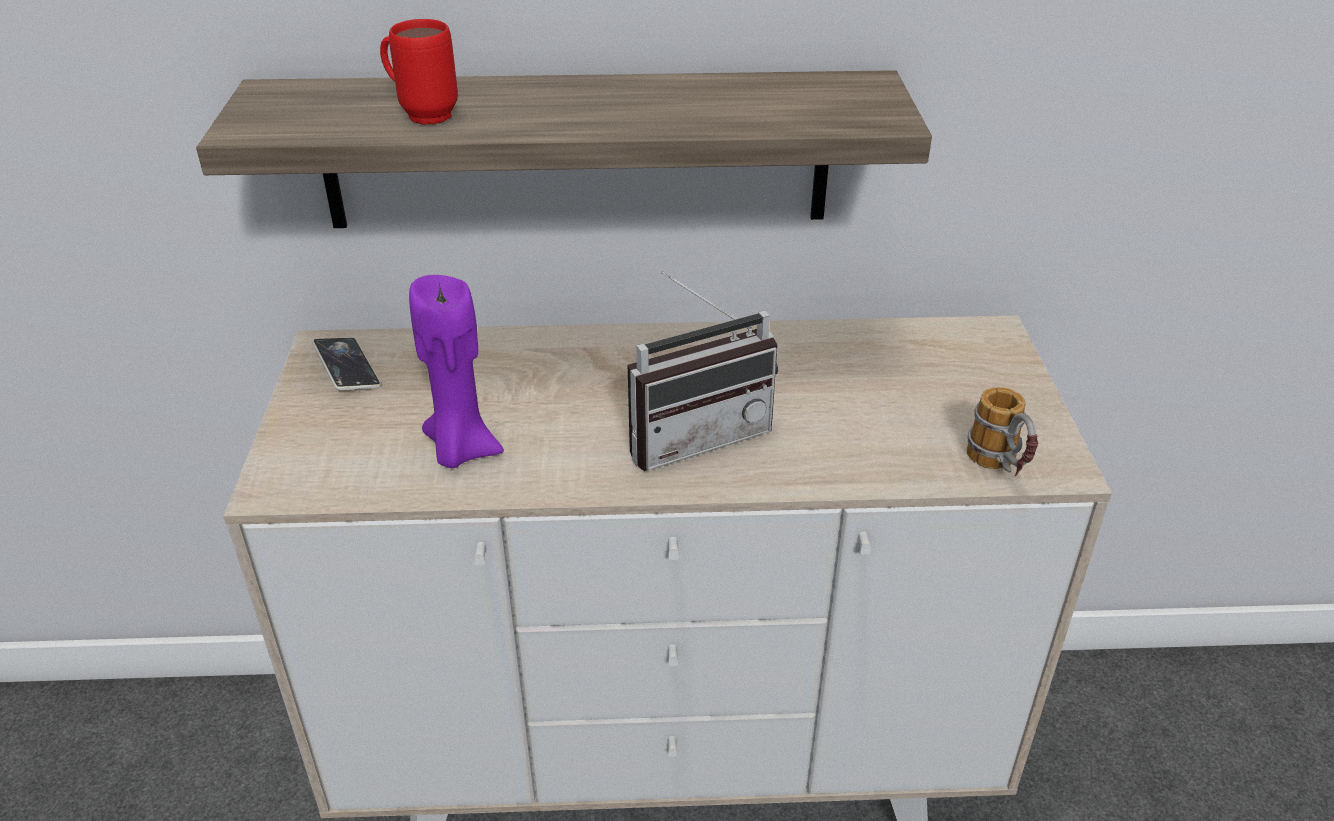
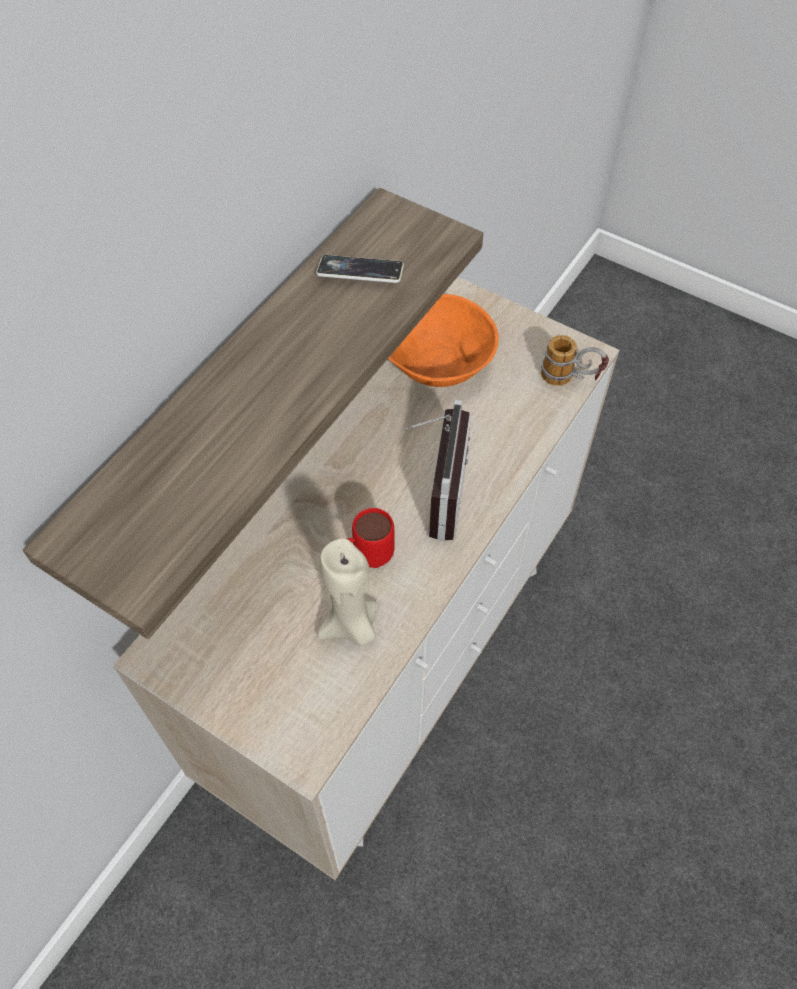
camera: 55 degrees left, 20 degrees up
(347, 369) = (197, 653): phone -> phone (360, 273)
(421, 114) = (216, 462): red mug -> red mug (366, 558)
(460, 450) = (352, 626): purple candle -> beige candle
(873, 361) = (437, 366): none -> orange bowl

